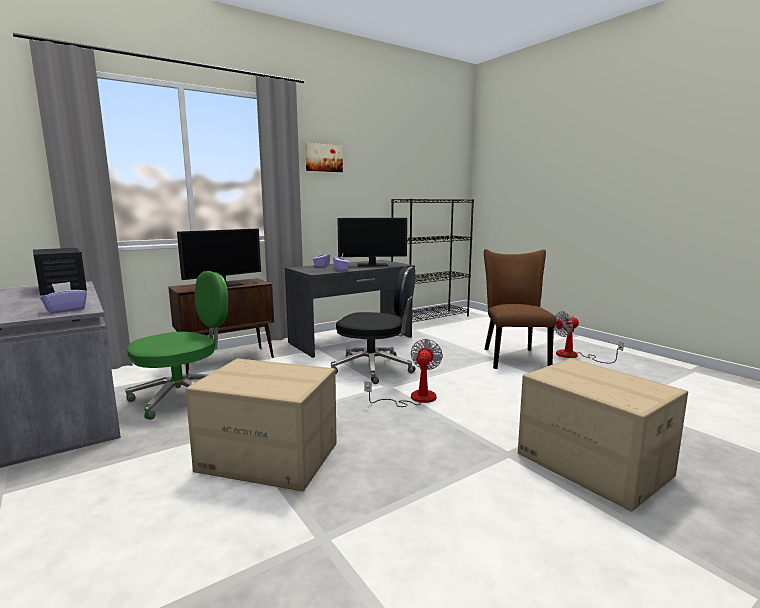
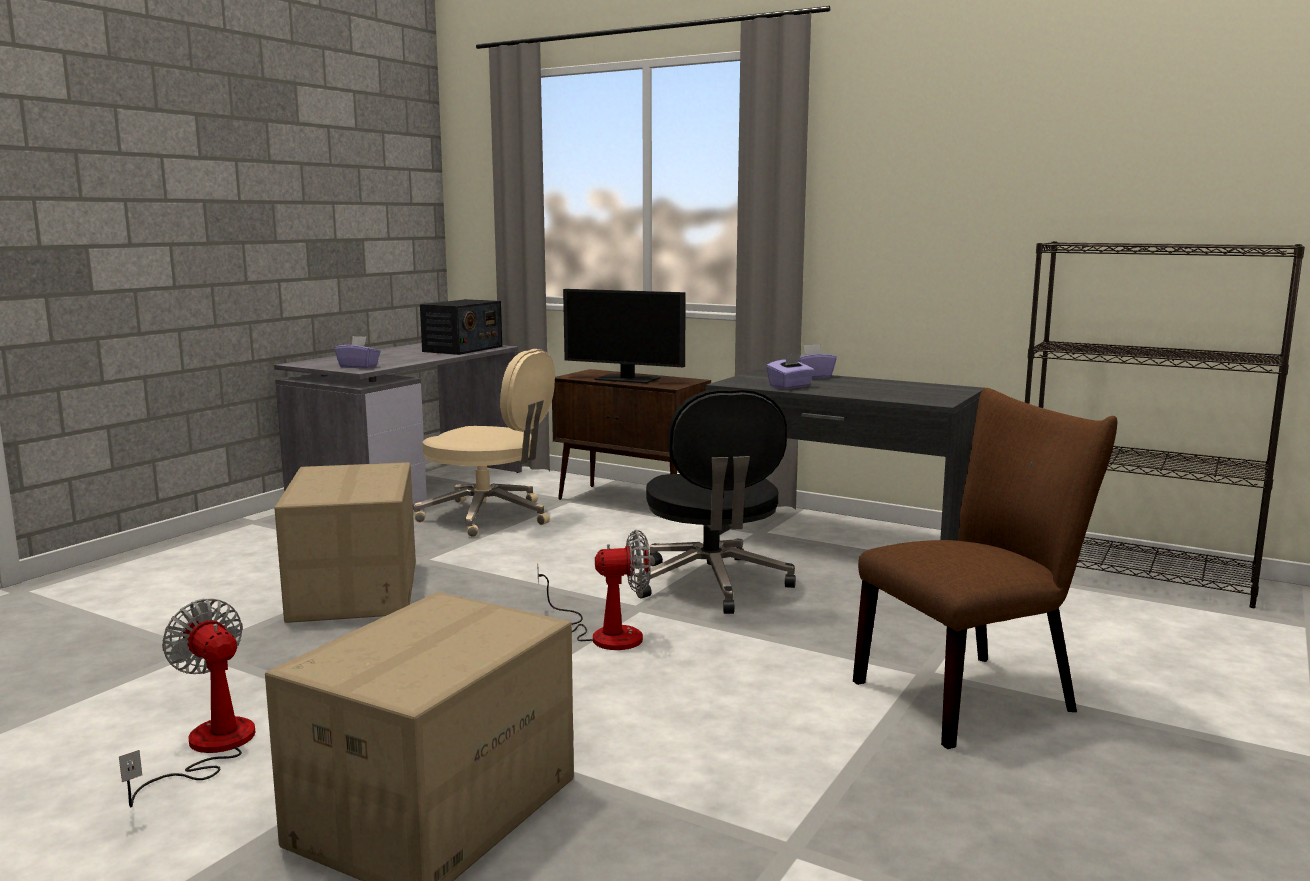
camera: 65 degrees right, 0 degrees up
(183, 396) = (489, 517): green office chair -> beige office chair
(323, 158) = (881, 154): picture -> none
(372, 265) = (889, 391): monitor -> none
(575, 356) = (1126, 779): fan -> fan (208, 749)

